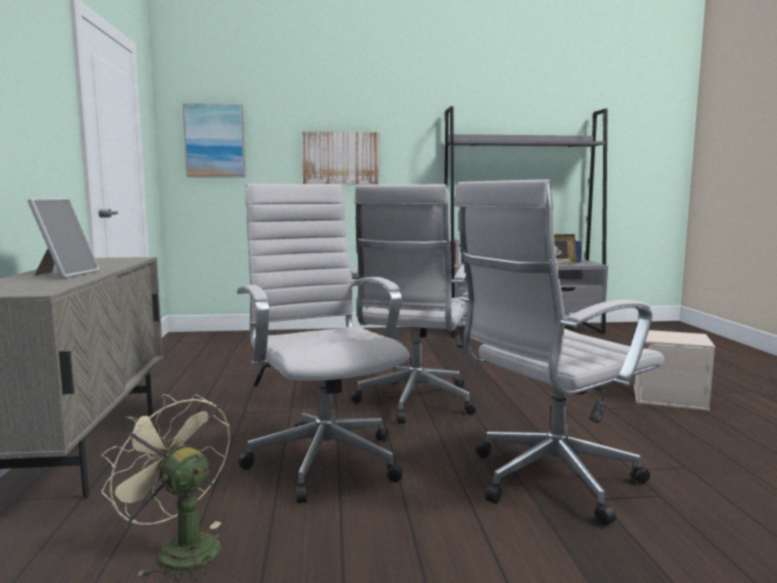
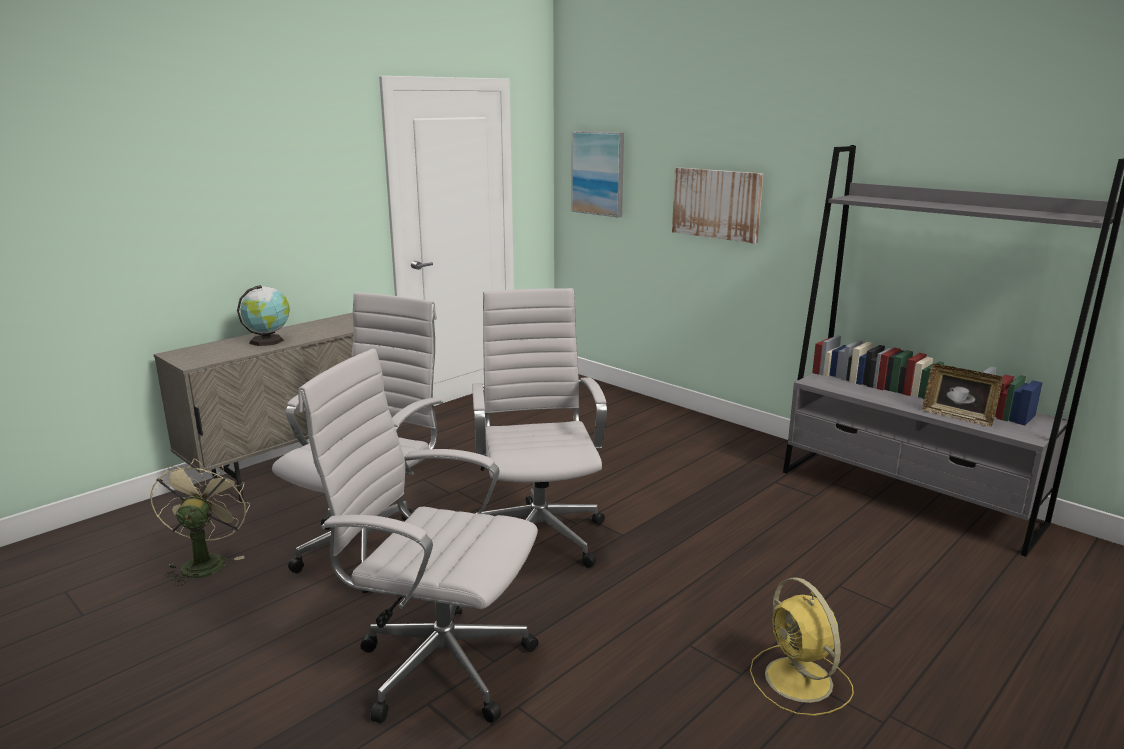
camera: 50 degrees right, 10 degrees up
(65, 274) = (268, 340): picture frame -> globe
(414, 404) = (538, 535): white office chair -> white office chair turned 105 degrees clockwise
(670, 398) = (800, 681): beige storage box -> yellow fan

